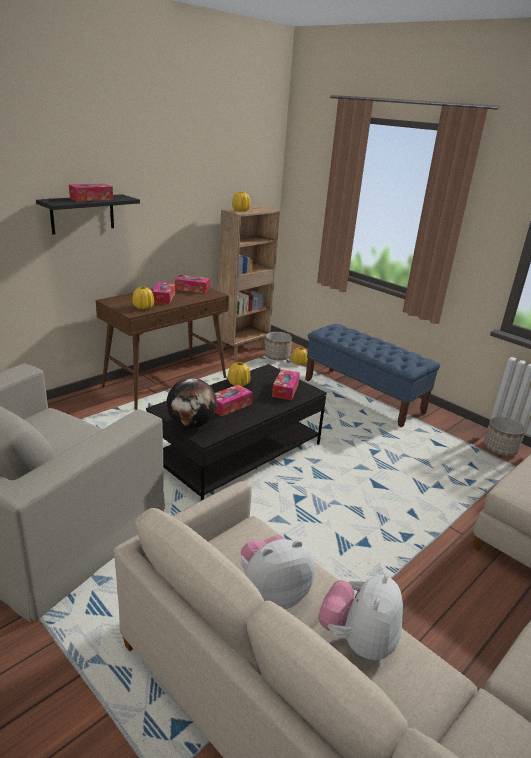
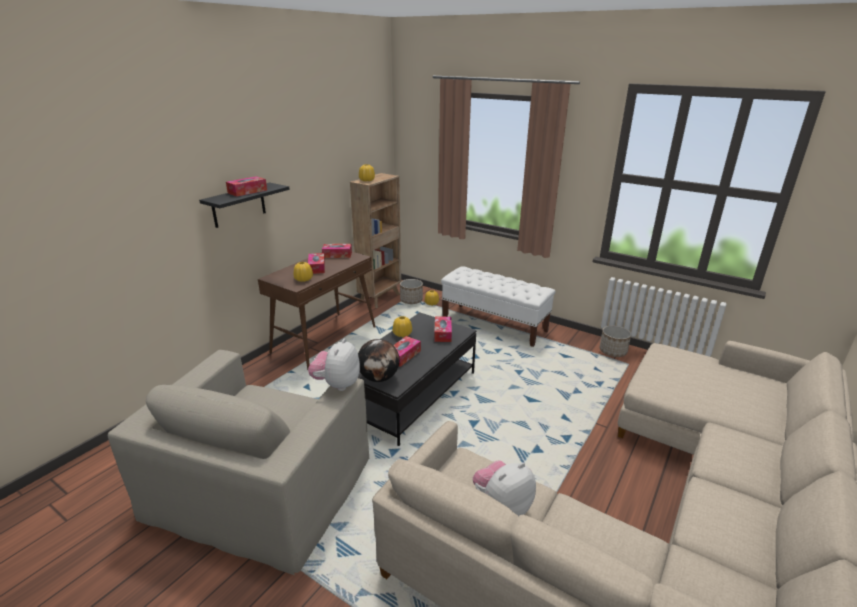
camera: 10 degrees left, 0 degrees up
(357, 640) = (578, 529): plush toy -> plush toy (337, 384)
(363, 396) = (494, 325): blue bench -> white bench

